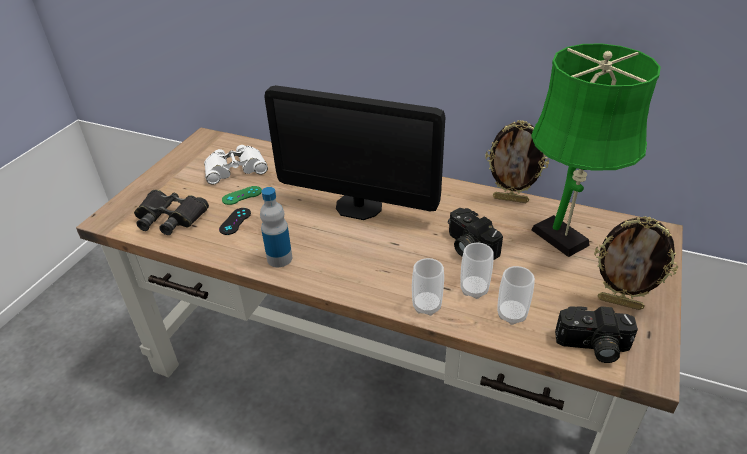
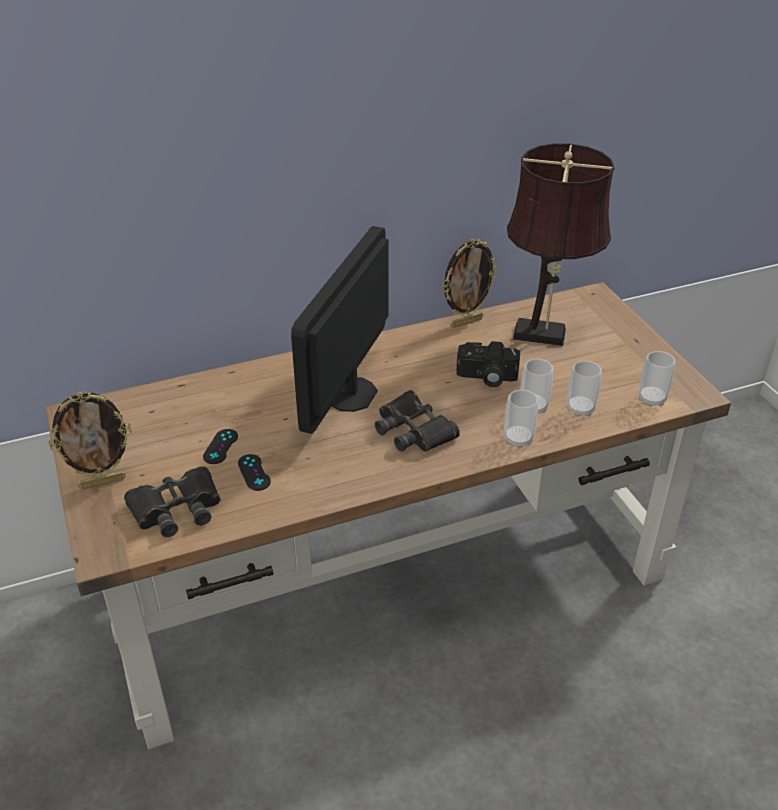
camera: 45 degrees left, 0 degrees up
(235, 169) = (169, 427): white binoculars -> none
(242, 195) = (220, 446): green game controller -> black game controller
(279, 258) = (349, 477): bottle -> none
(359, 206) = (351, 394): monitor -> monitor turned 135 degrees clockwise
(363, 253) = (414, 430): none -> black binoculars
(563, 240) = (545, 335): green table lamp -> brown table lamp
(592, 347) = (652, 399): camera -> cup
(620, 302) = (632, 360): picture frame -> picture frame (102, 482)

